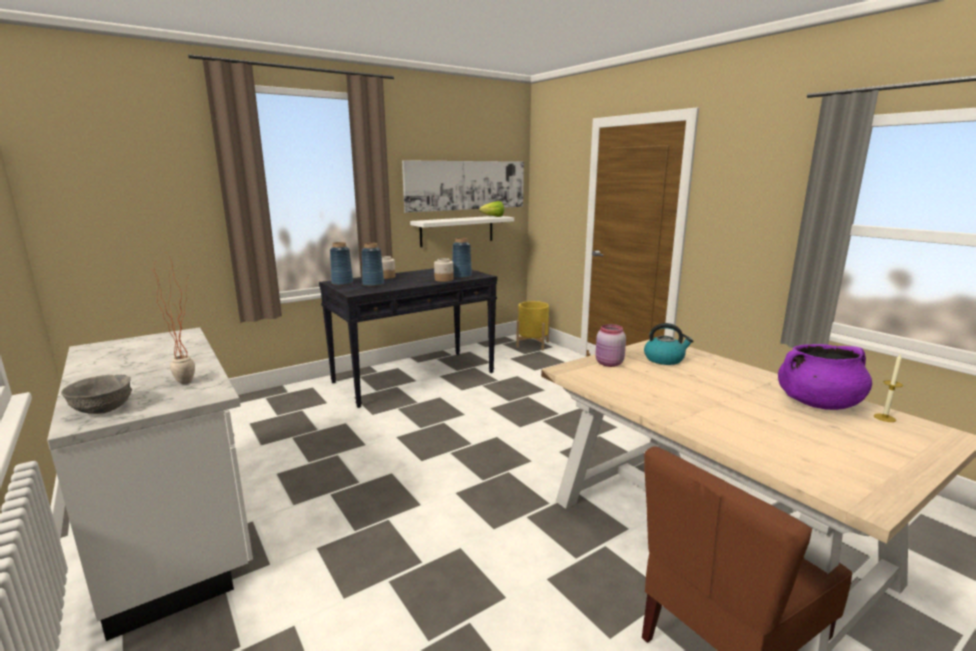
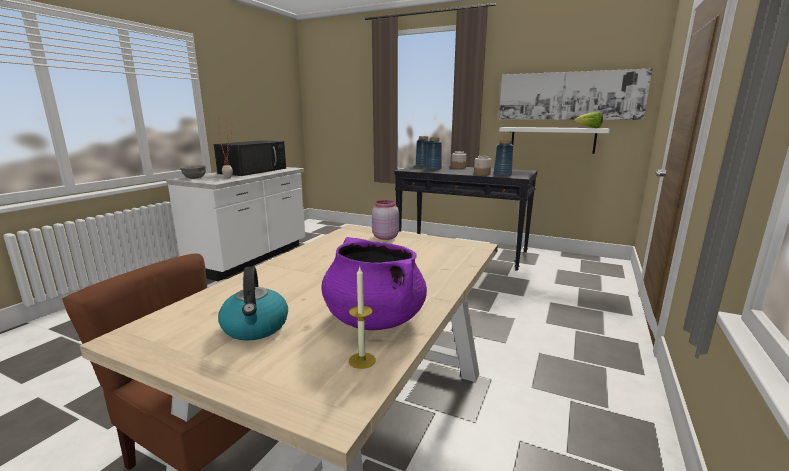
camera: 60 degrees right, 0 degrees up
(140, 357) = (254, 171): none -> black microwave
(532, 344) = (608, 269): yellow planter -> none
(664, 359) = (426, 251): kettle -> kettle (256, 327)

